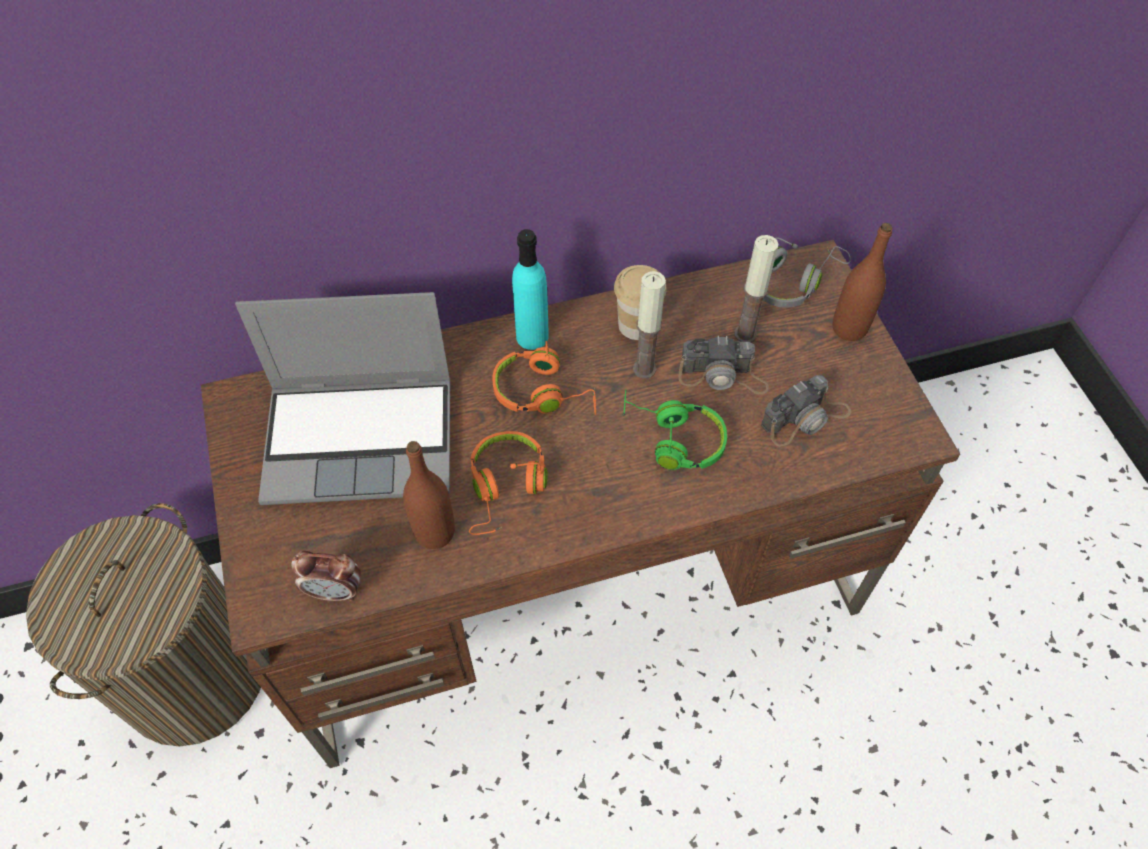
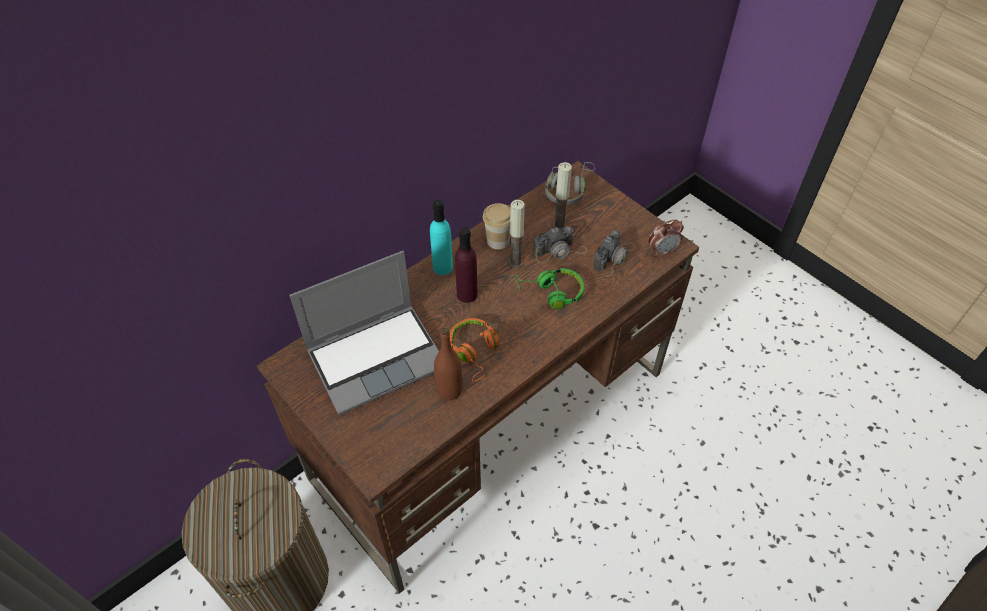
camera: 25 degrees left, 5 degrees down
(335, 591) = (411, 443): alarm clock -> alarm clock (662, 251)
(543, 392) = (467, 294): orange headphones -> purple bottle
(849, 328) = (611, 203): brown bottle -> none

